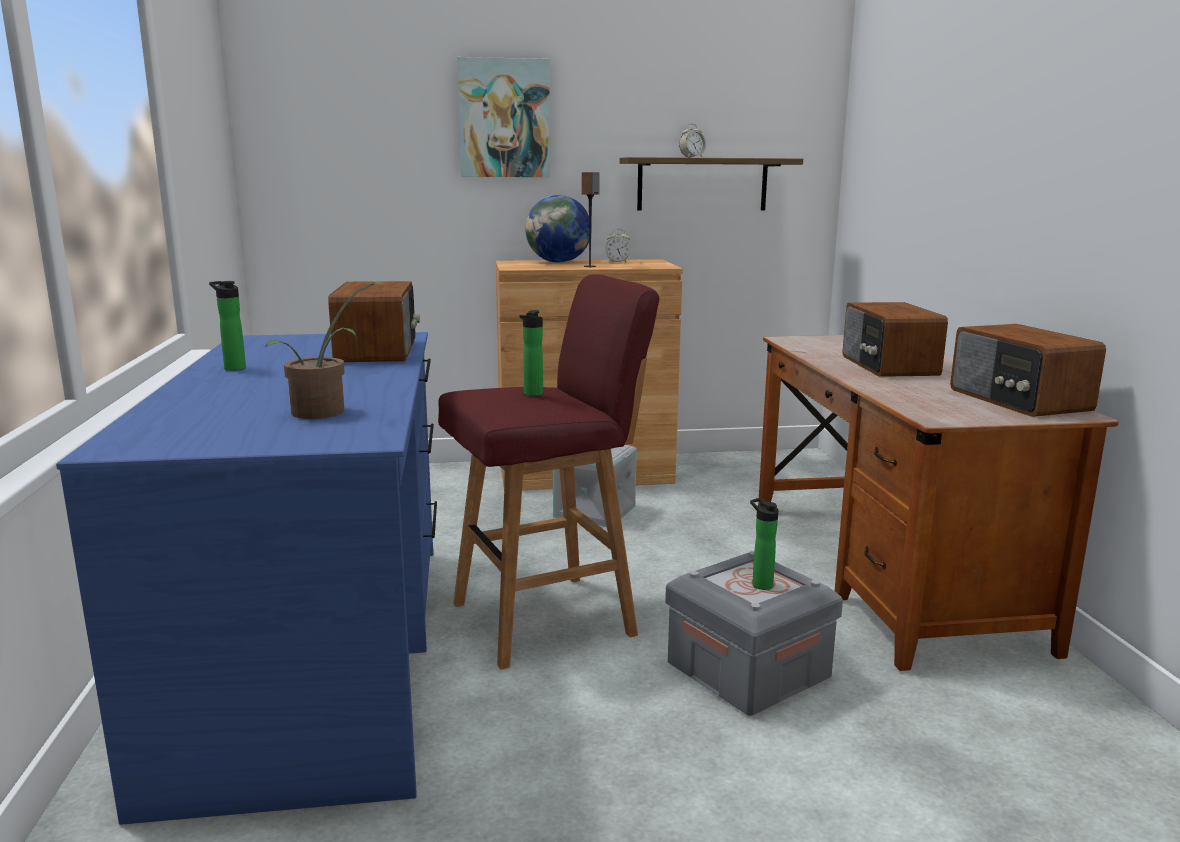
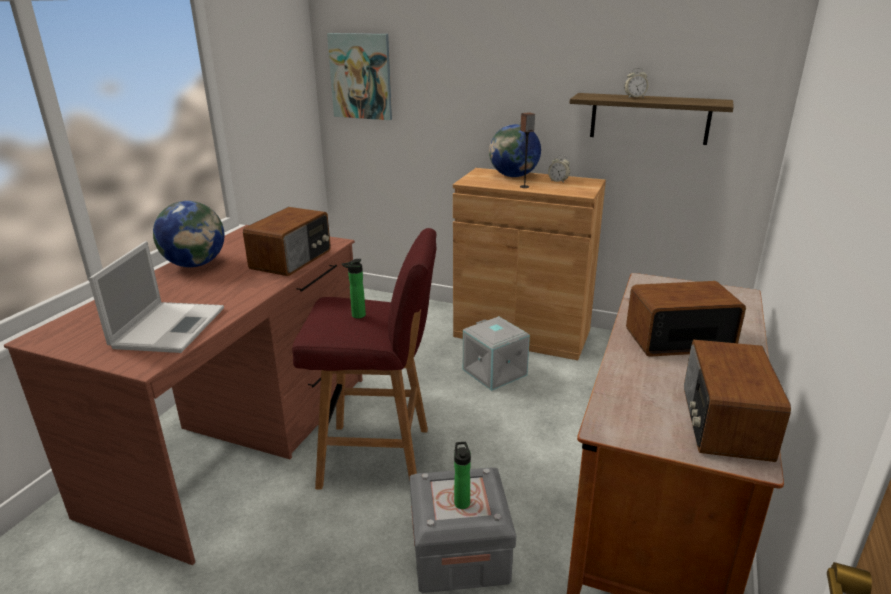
camera: 30 degrees right, 10 degrees up
(233, 368) = (195, 264): bottle -> globe
(319, 653) = (239, 439): blue desk -> brown desk
(327, 411) = (170, 326): potted plant -> laptop
(504, 118) = (489, 59): picture -> picture (361, 76)
(887, 366) = (677, 339): radio -> radio turned 60 degrees clockwise

